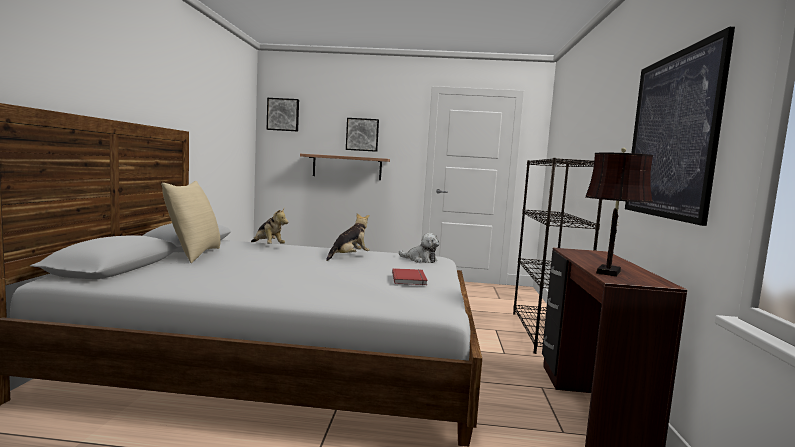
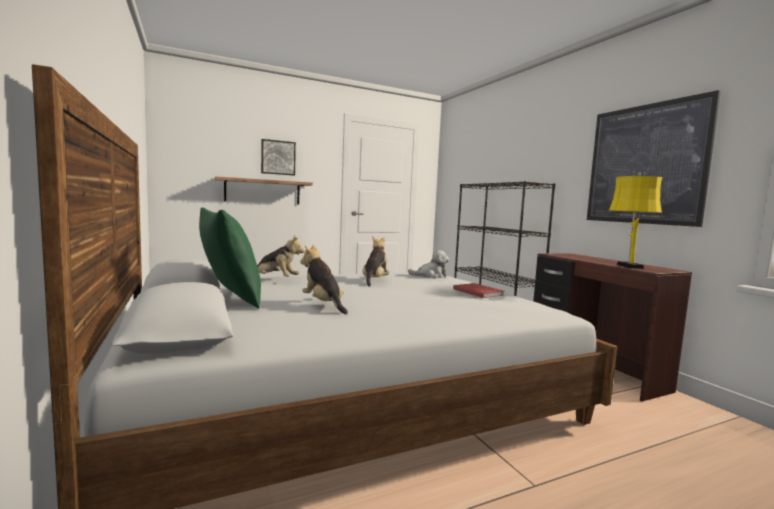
camera: 30 degrees left, 0 degrees up
(193, 254) = (229, 299): beige pillow -> green pillow
(242, 267) = (323, 305): none -> plush toy
(283, 114) = (183, 131): picture -> none
(609, 271) = (628, 266): brown table lamp -> yellow table lamp

